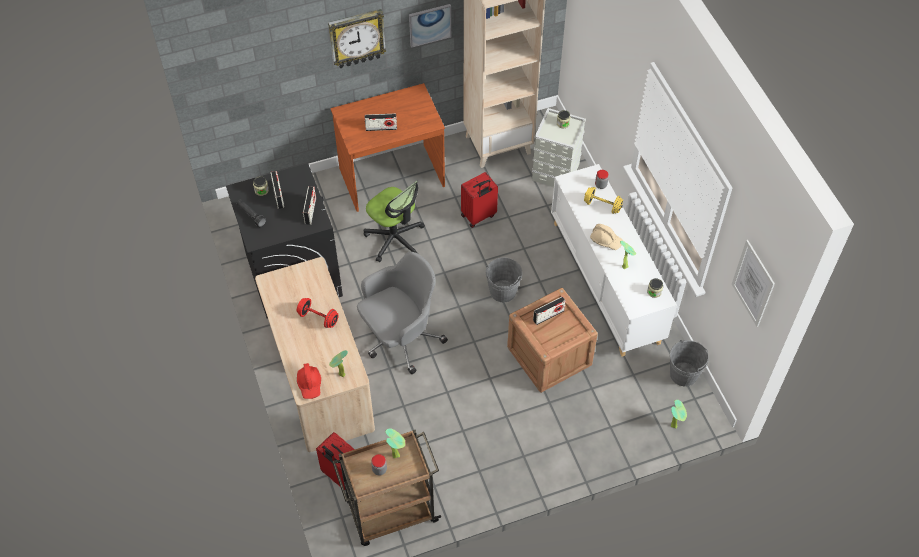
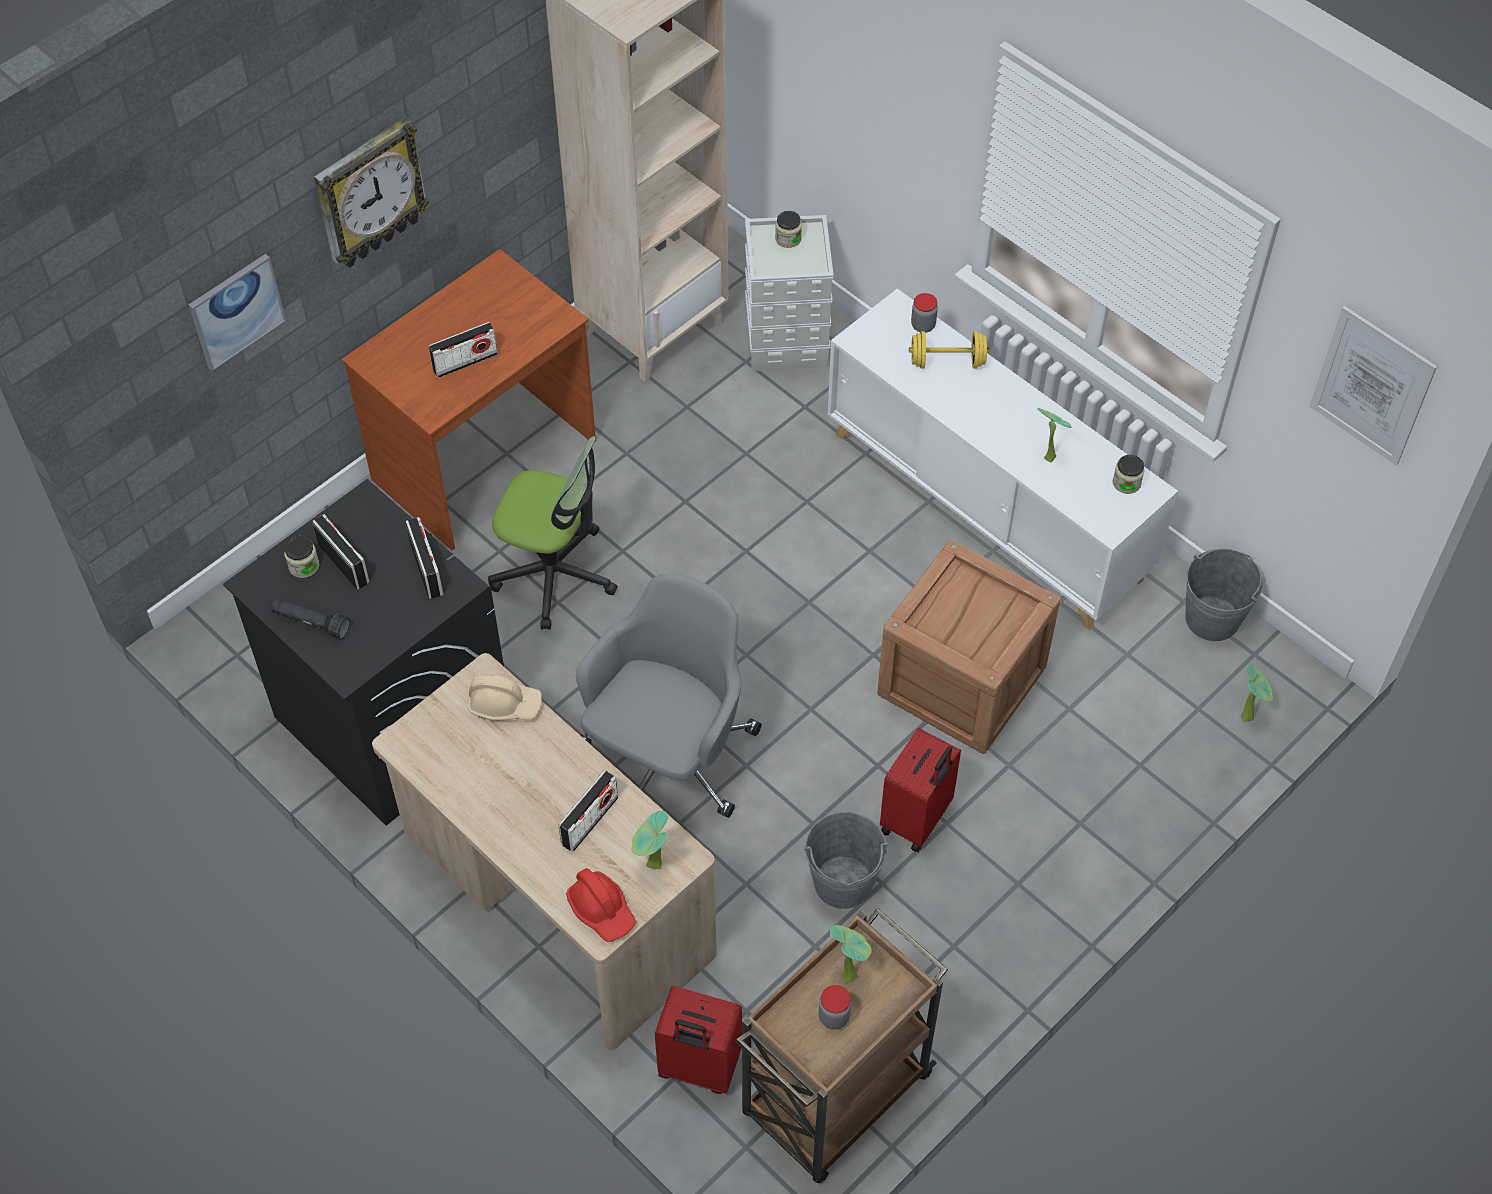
camera: 25 degrees left, 0 degrees up
(318, 318) = (545, 774): red dumbbell -> none
(430, 24) = (494, 123): picture -> picture (236, 311)
(478, 216) = (690, 472): red suitcase -> red suitcase (917, 820)
(503, 291) = (812, 595): grey bucket -> grey bucket (843, 882)
(548, 315) = (954, 601): radio -> radio (589, 821)
(606, 240) = (989, 422): beige hard hat -> beige hard hat (505, 704)

